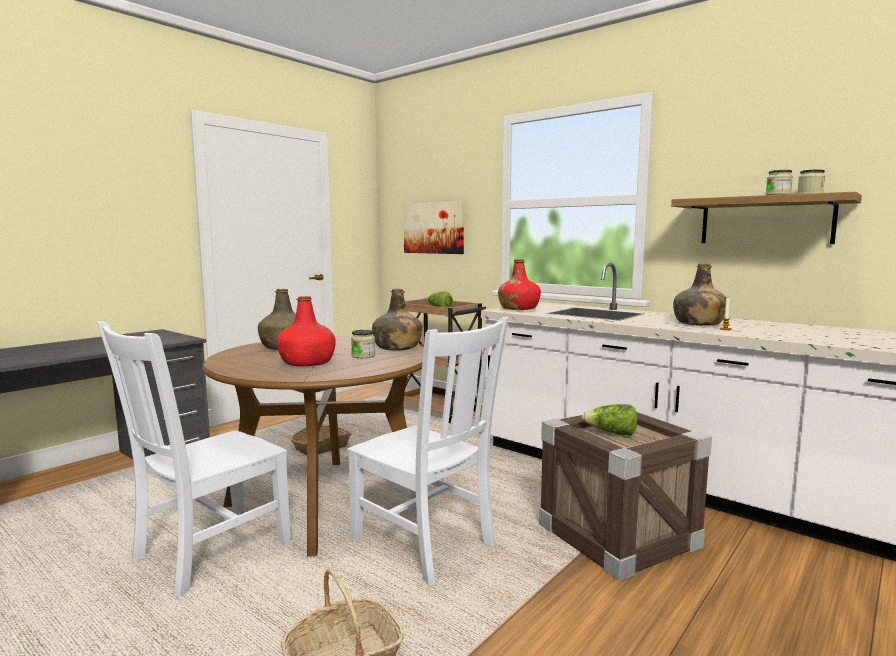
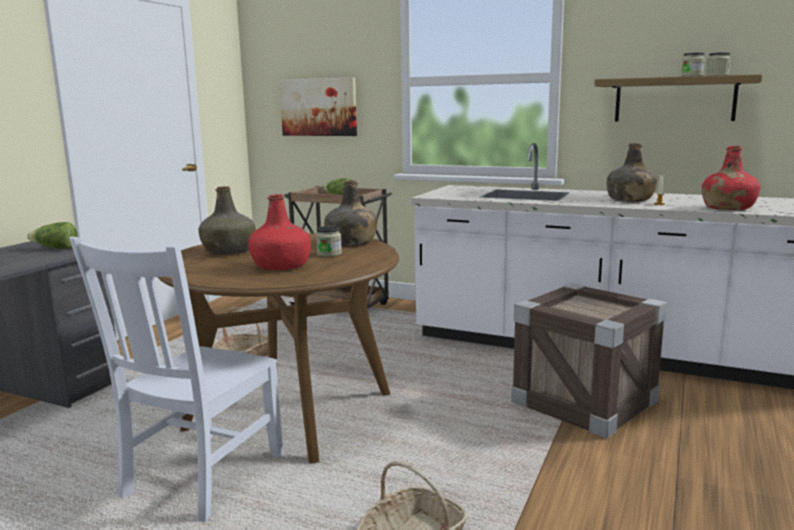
camera: 15 degrees left, 5 degrees up
(426, 544) = (419, 435): white chair -> none
(518, 308) = (445, 193): red bottle -> red bottle (727, 208)
(611, 433) = (579, 308): lettuce -> lettuce (55, 248)

